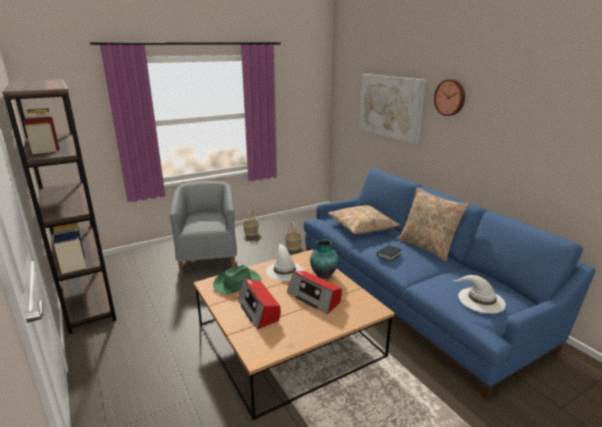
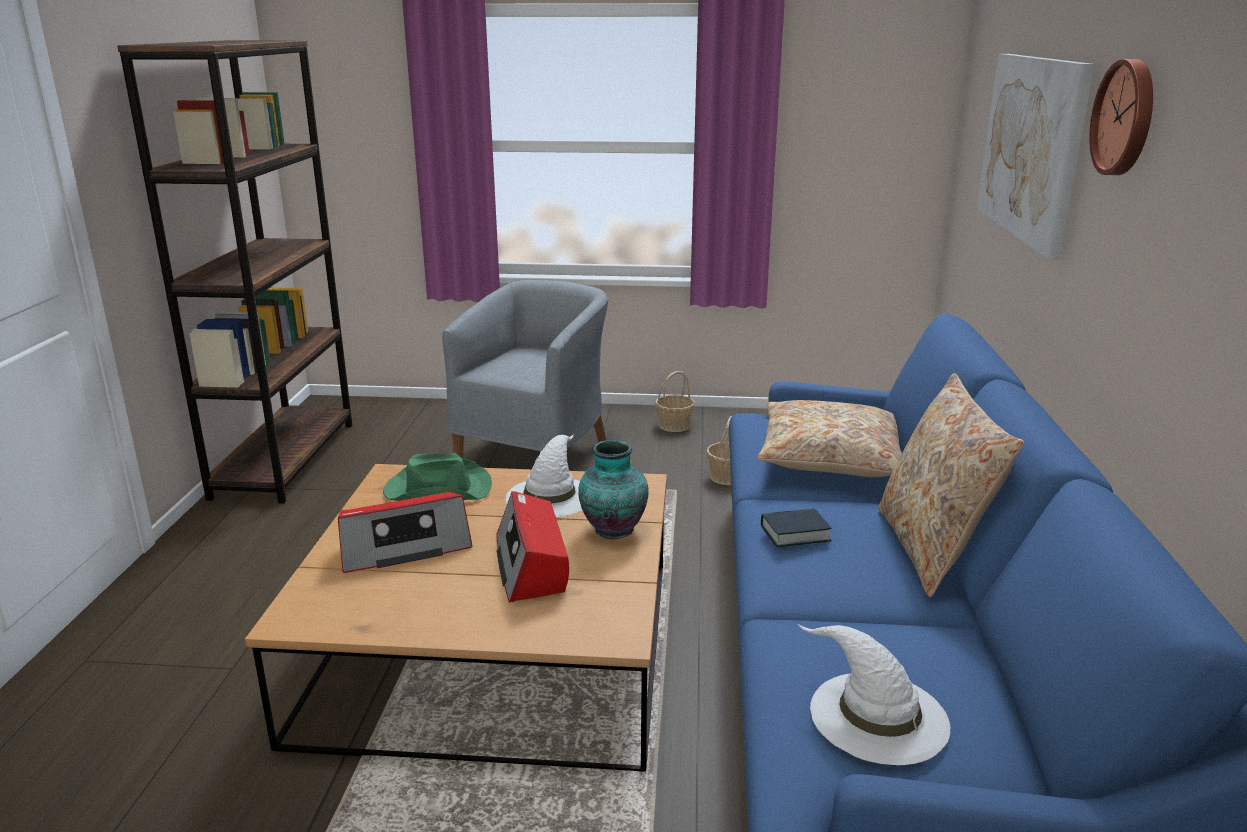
camera: 35 degrees right, 0 degrees up
(258, 310) = (404, 547): radio -> radio turned 120 degrees counterclockwise

